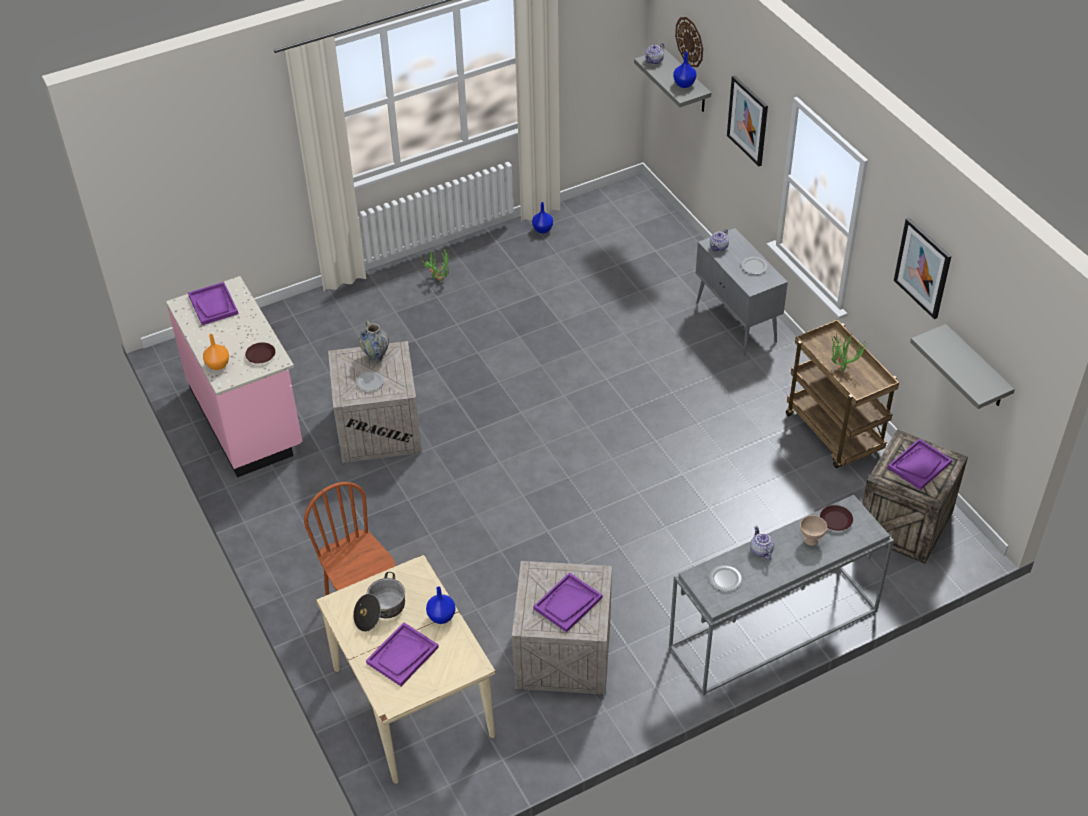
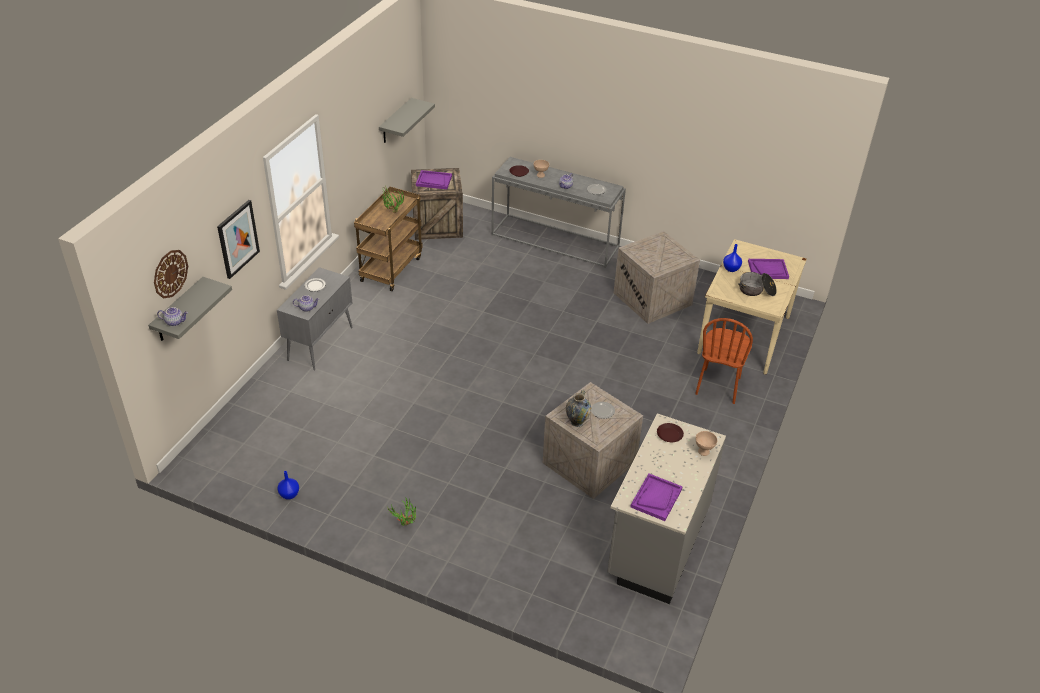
camera: 130 degrees left, 5 degrees down
(218, 365) = (703, 451): orange vase -> beige bowl
(247, 418) = (657, 543): pink counter -> grey counter
(568, 603) = (659, 251): purple tray -> none
(684, 84) = (200, 293): blue vase -> none
(923, 268) = (361, 118): picture -> none

